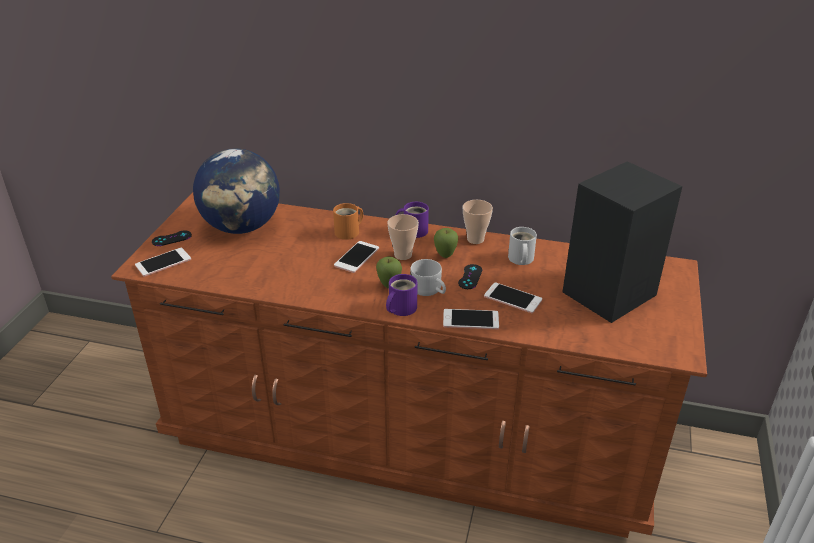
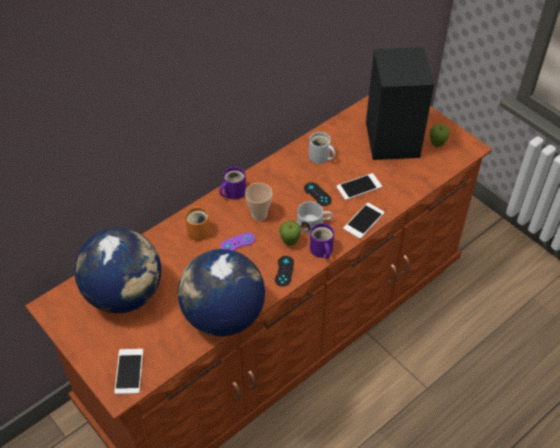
camera: 55 degrees left, 15 degrees up
(172, 238) = (95, 351): black game controller -> black game controller (284, 271)
(263, 284) = (223, 316): none -> globe
(357, 257) = (237, 242): phone -> purple game controller
(445, 256) = (281, 193): apple -> apple (436, 145)
(475, 239) = (276, 165): cup -> none

